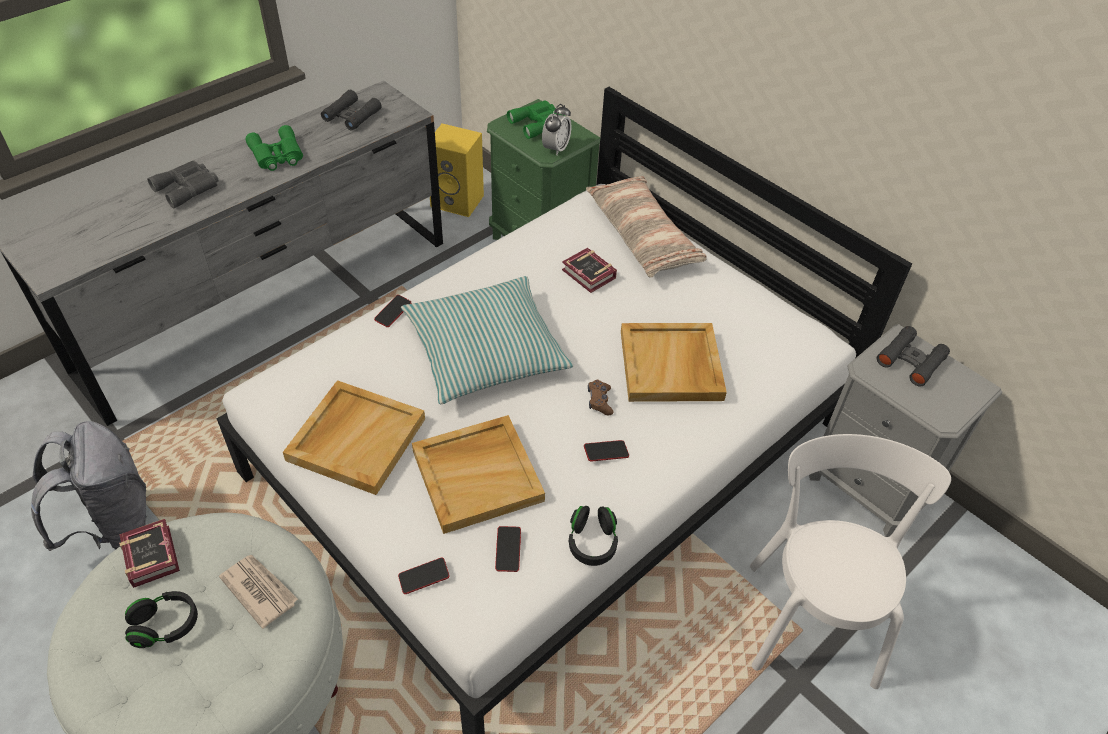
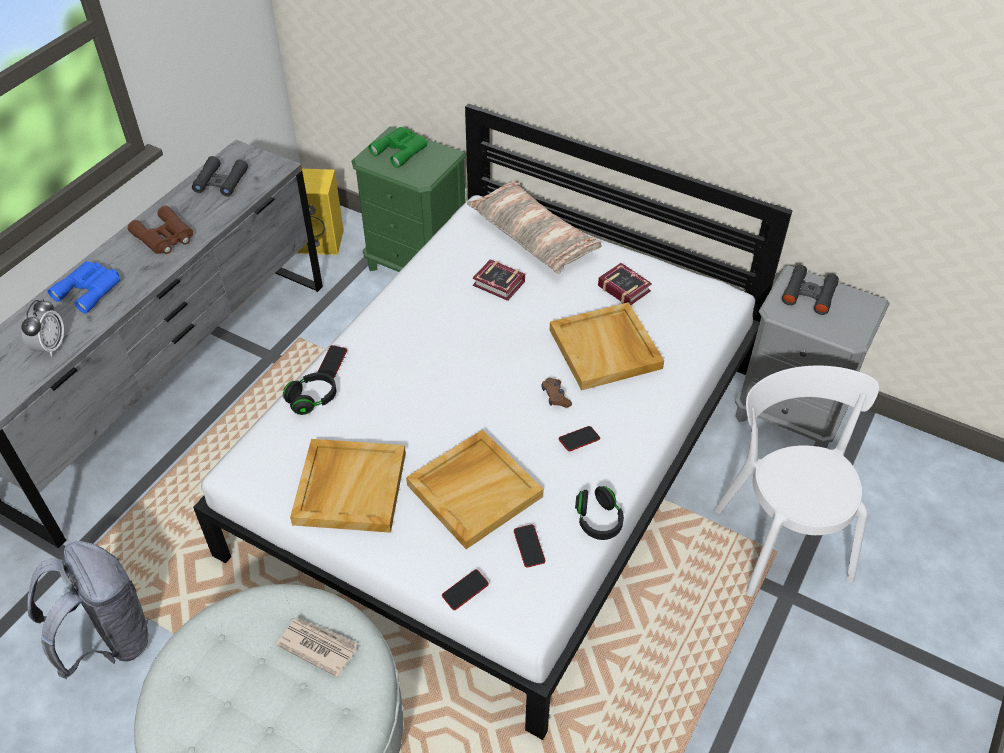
camera: 15 degrees left, 0 degrees up
(152, 553) = (201, 643): book -> book (623, 287)
(165, 625) = (244, 702): black headphones -> black headphones (312, 399)
(188, 187) = (90, 289): grey binoculars -> blue binoculars
(277, 155) = (164, 237): green binoculars -> brown binoculars
(486, 350) = (434, 377): pillow -> none
(556, 149) = (427, 172): alarm clock -> alarm clock (50, 346)

